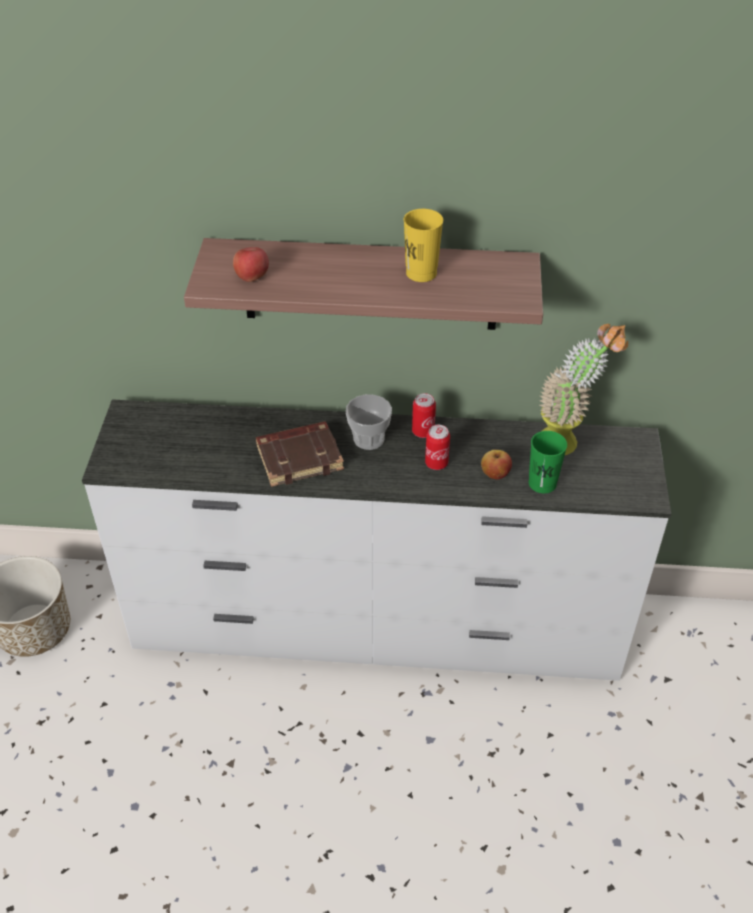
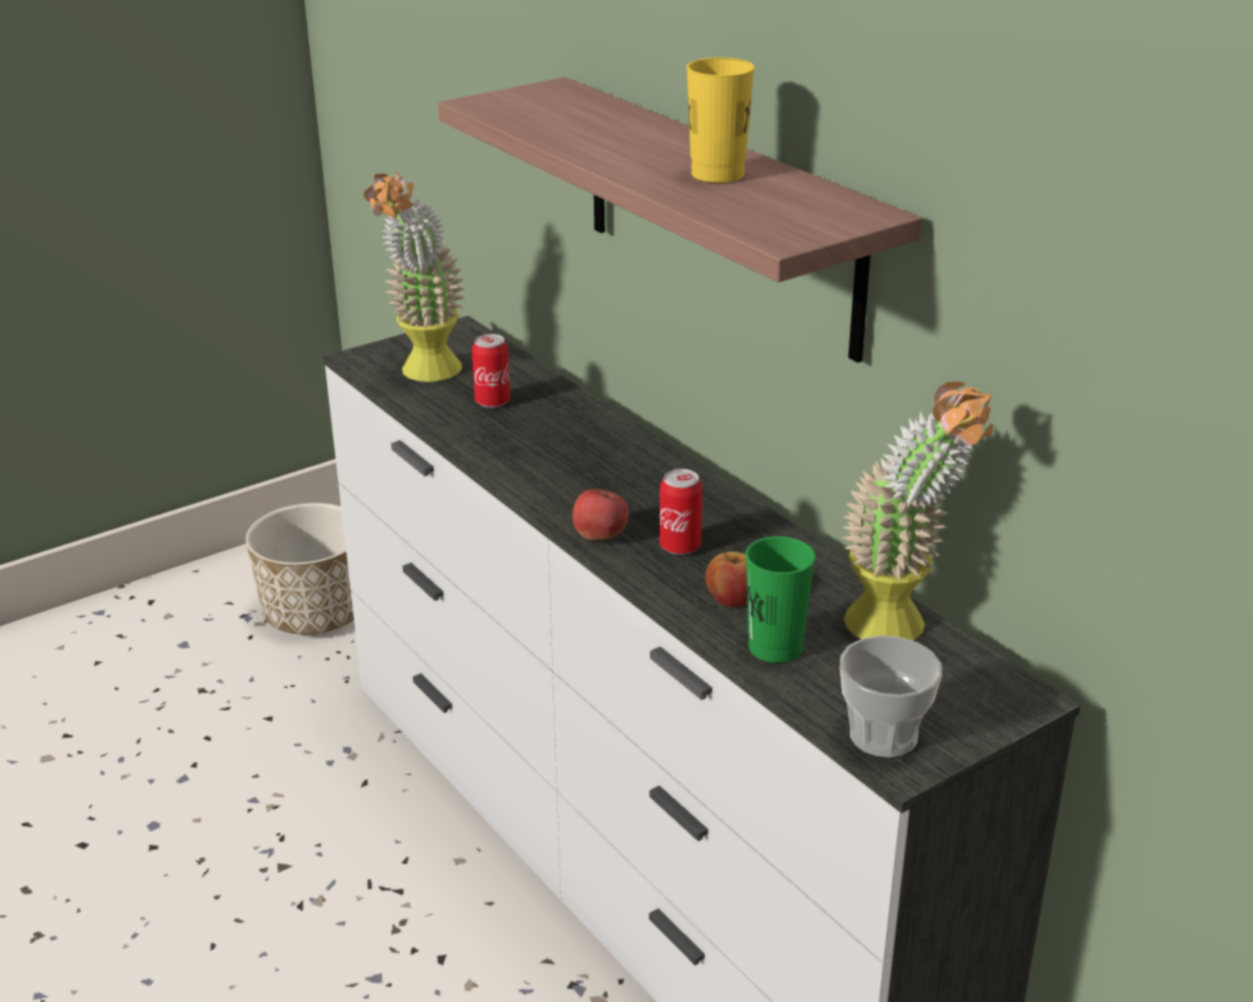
camera: 50 degrees right, 15 degrees down
(162, 453) = (424, 376): none -> potted plant
(252, 277) = (532, 112): apple -> apple (600, 536)
(300, 457) = (543, 452): brown book -> none
(369, 439) = (647, 481): cup -> cup (883, 736)
(423, 431) = (724, 511): can -> can (492, 402)

